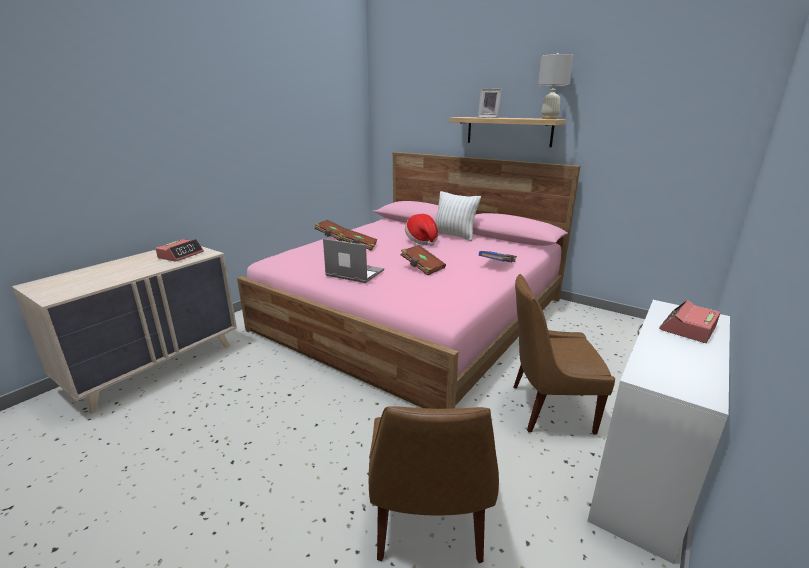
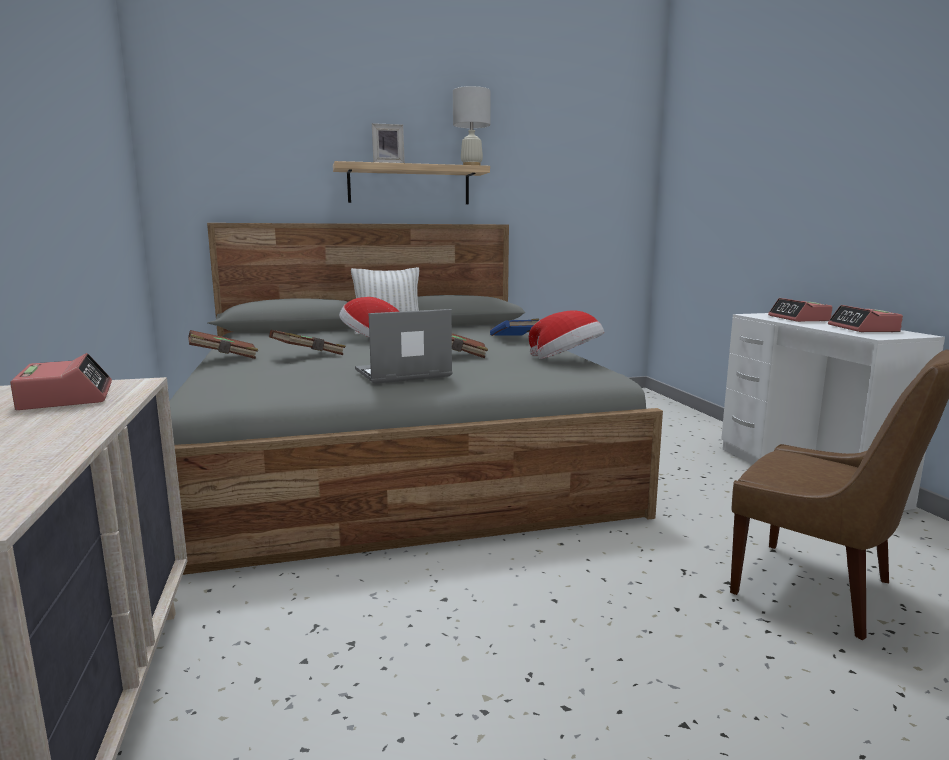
camera: 50 degrees left, 10 degrees down
(414, 314) = (393, 456): pink bed -> grey bed
(460, 294) = (566, 361): none -> hat
(547, 408) = (680, 470): brown chair -> none
(685, 365) = (863, 329): none -> alarm clock

